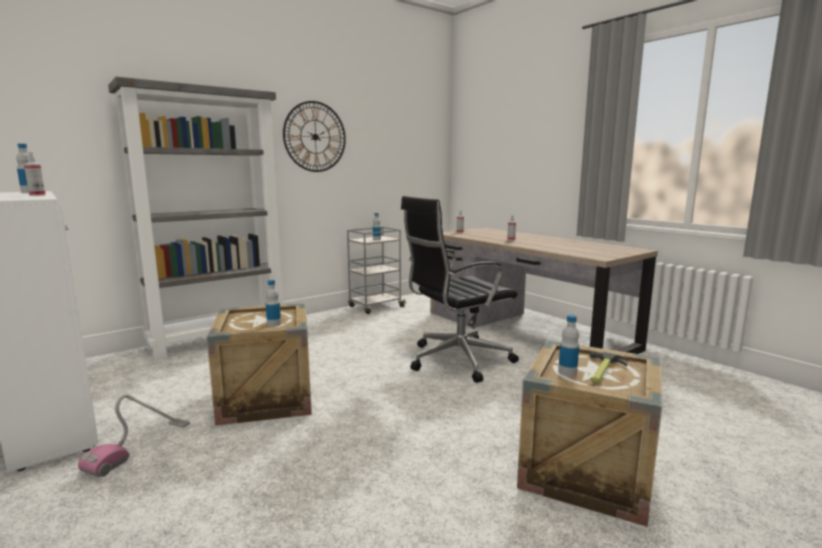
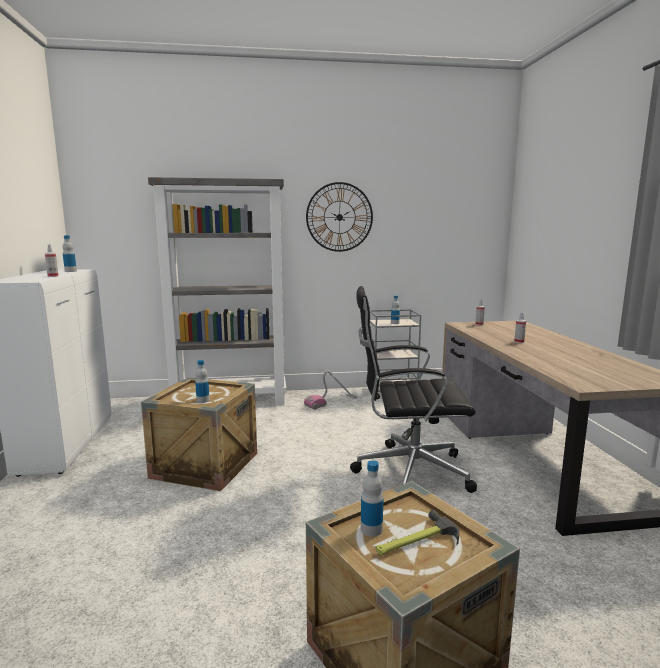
camera: 30 degrees right, 0 degrees up
(140, 447) = (88, 481): vacuum cleaner -> vacuum cleaner (331, 402)

